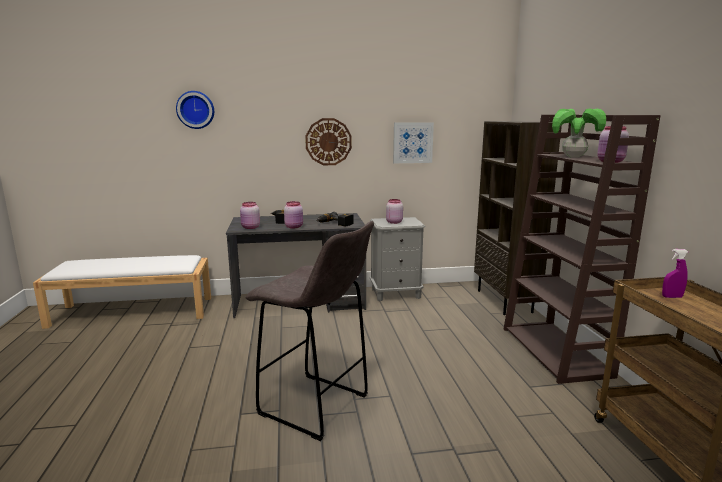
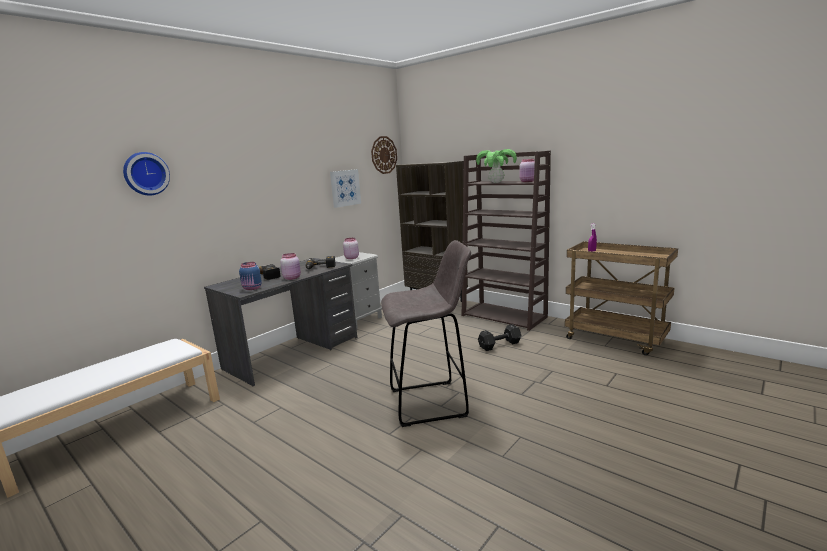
camera: 40 degrees left, 0 degrees up
(250, 227) = (252, 288): pink jar -> blue jar
(328, 142) = (282, 195): wall clock -> wall clock (384, 155)
(489, 384) = (500, 345): none -> black dumbbell

